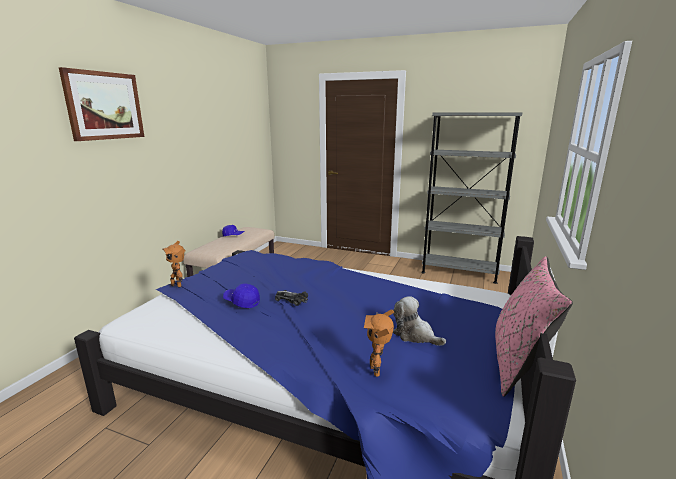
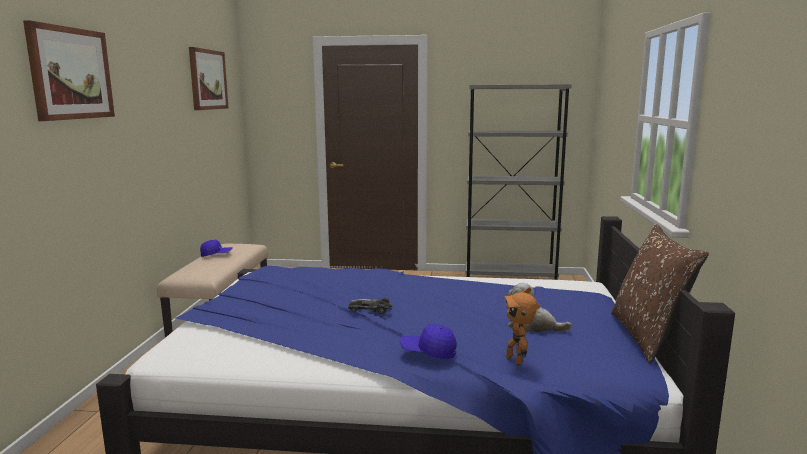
camera: 15 degrees left, 5 degrees down
(177, 285) = (204, 310): toy robot -> none
(237, 107) = (208, 79): none -> picture
(242, 302) = (309, 317): blue cap -> blue cap (428, 352)
(518, 364) = (648, 337): pink pillow -> brown pillow

